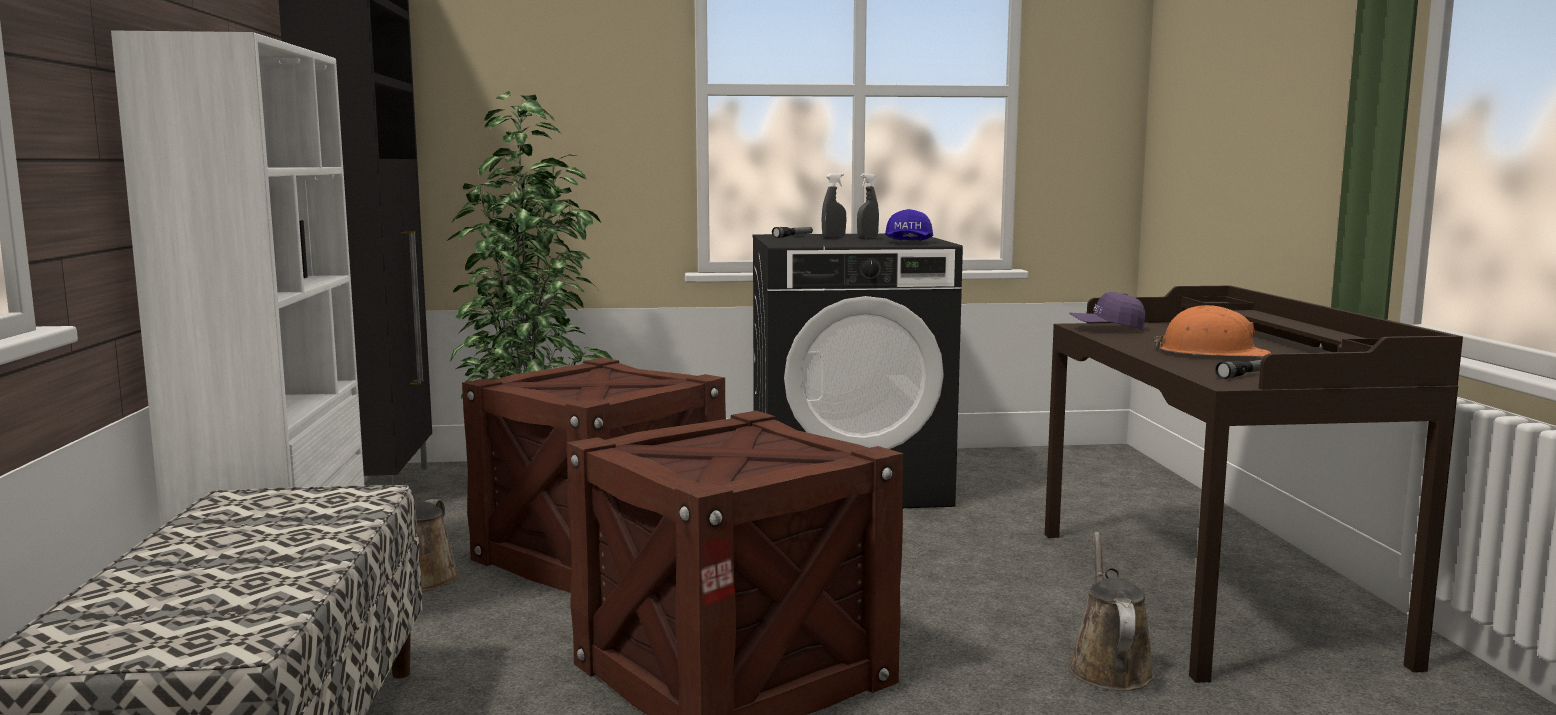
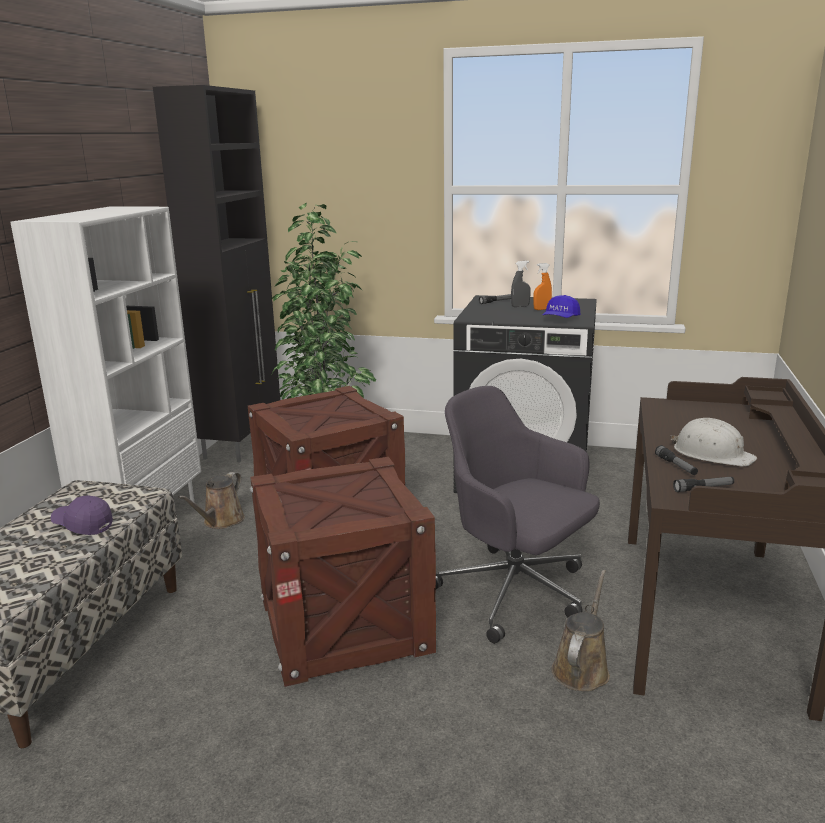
camera: 20 degrees right, 10 degrees up
(867, 238) = (542, 309): grey spray bottle -> orange spray bottle
(950, 604) = (515, 593): none -> grey office chair
(1107, 329) = (671, 410): purple cap -> purple cap (83, 525)
(1188, 363) = (676, 466): none -> flashlight
(1212, 353) = (712, 454): orange hard hat -> white hard hat

